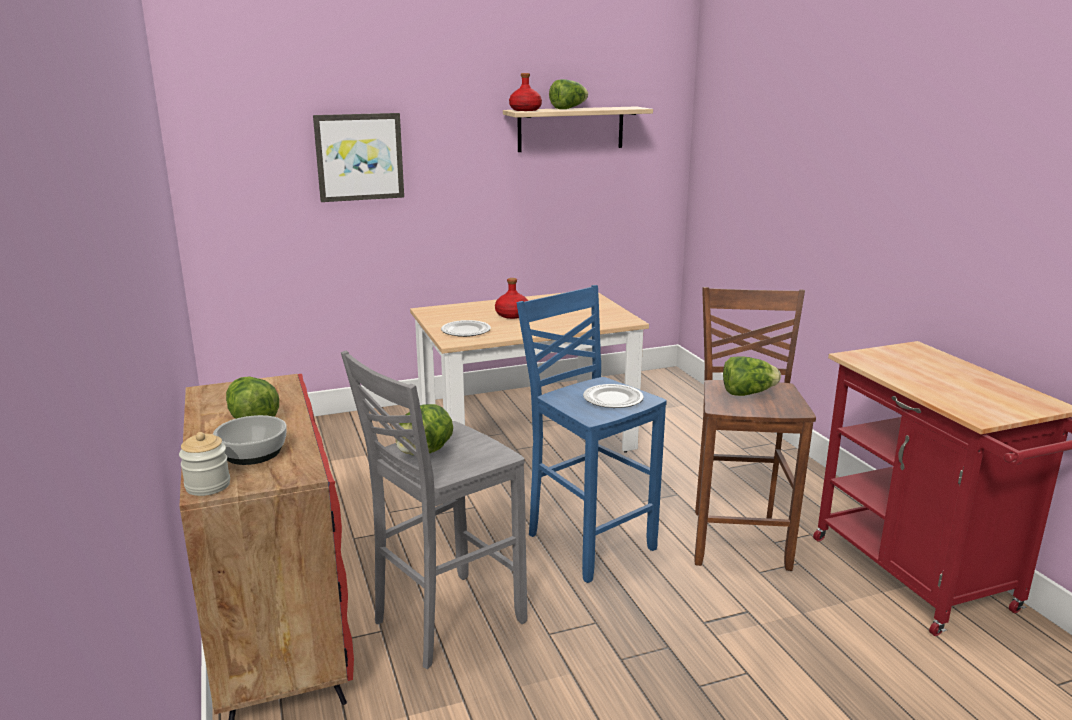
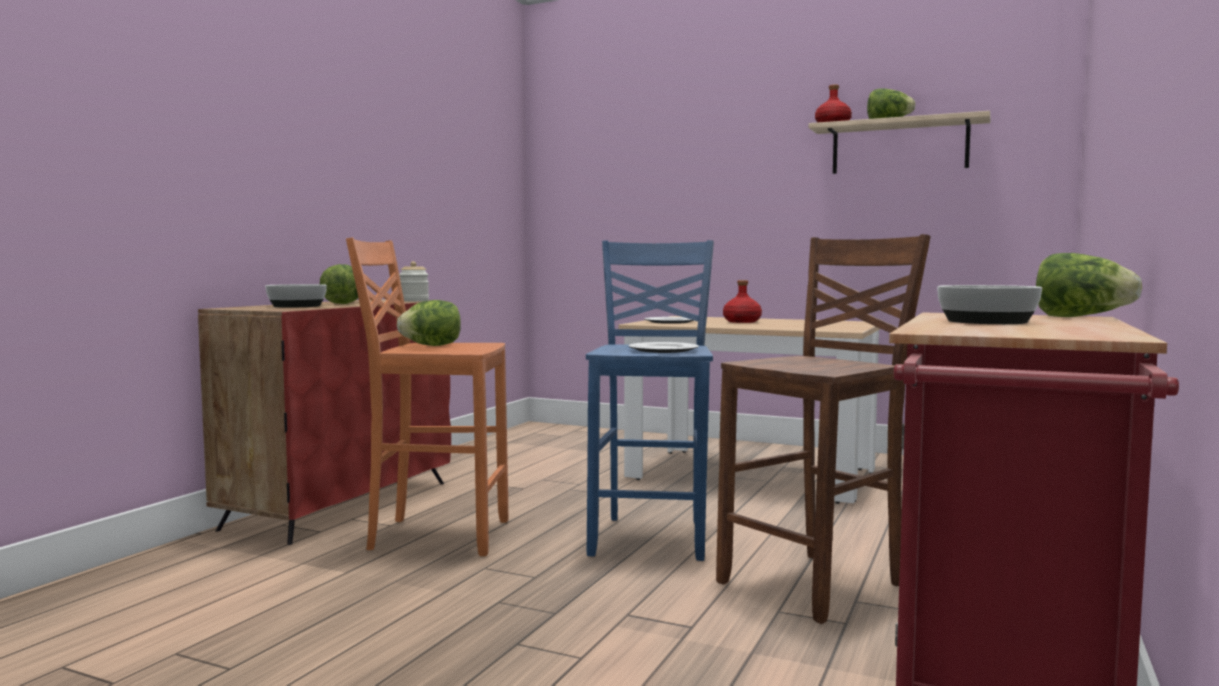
camera: 45 degrees right, 15 degrees down
(208, 486) = (233, 307): jar -> jar (414, 301)
(359, 157) = (671, 179): picture -> none
(444, 621) = (436, 535): grey stool -> orange stool
(747, 393) = (814, 362): lettuce -> lettuce (1081, 317)
(928, 379) = (985, 321): none -> bowl

